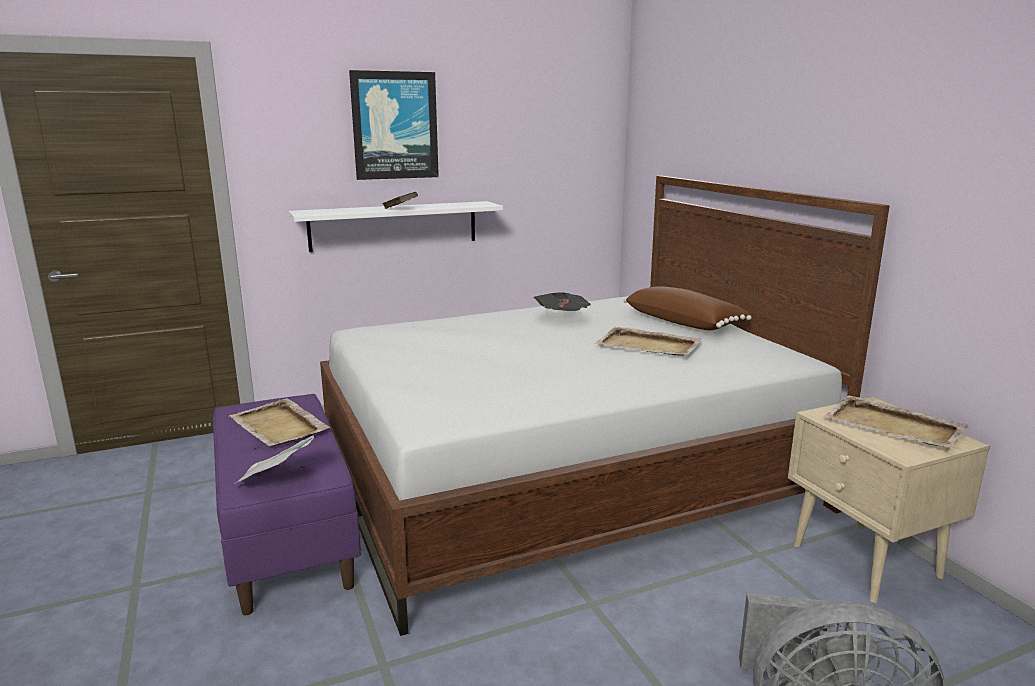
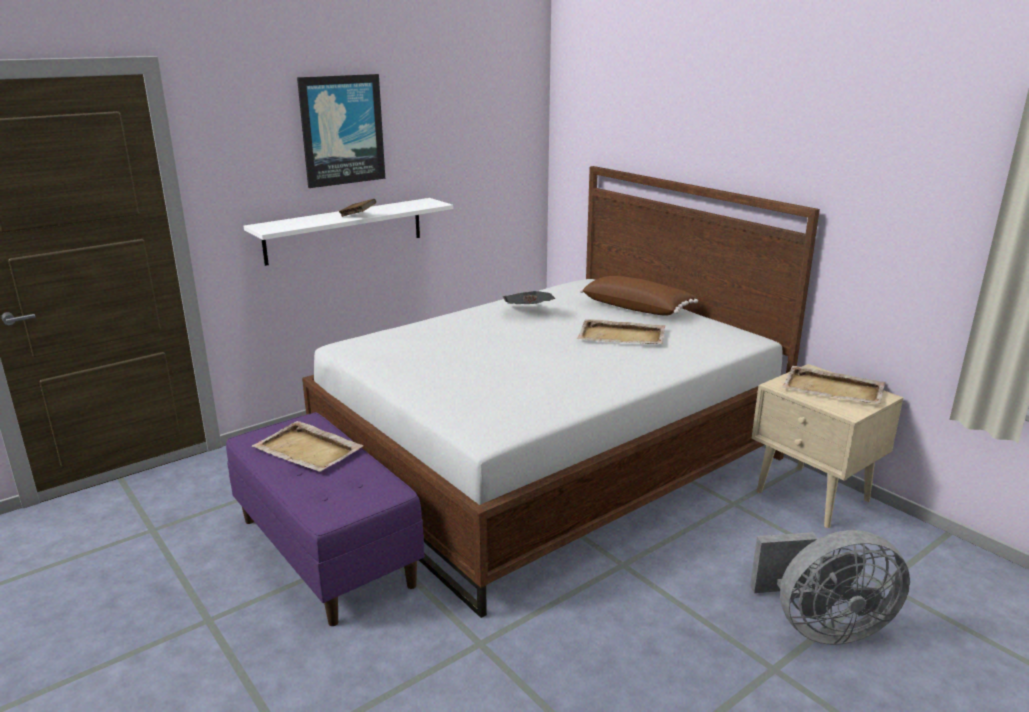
camera: 15 degrees left, 5 degrees up
(277, 478) = (348, 501): newspaper -> none

